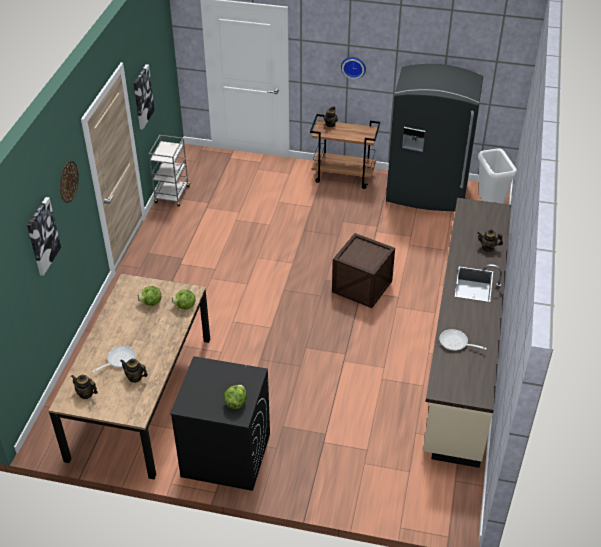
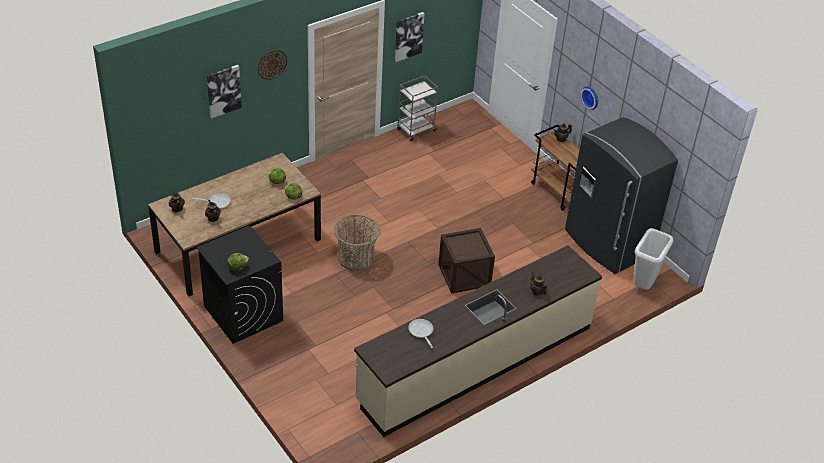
camera: 40 degrees right, 0 degrees up
(259, 332) = (356, 257): none -> basket

